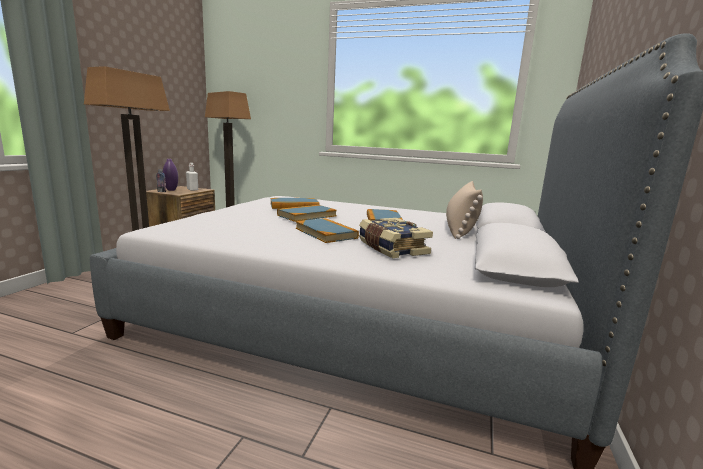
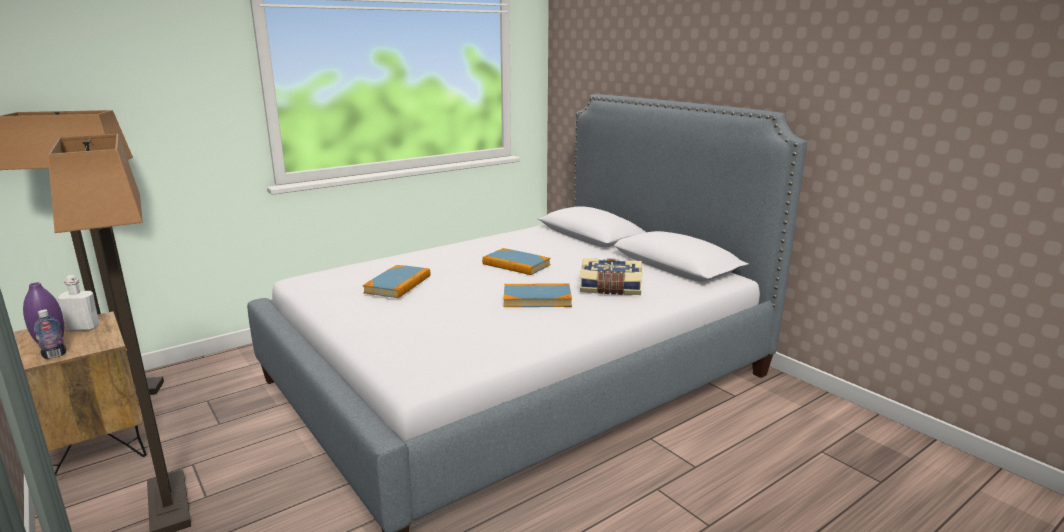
camera: 55 degrees left, 5 degrees up
(307, 215) = (456, 289): book -> none
(460, 227) = (570, 246): beige pillow -> none

